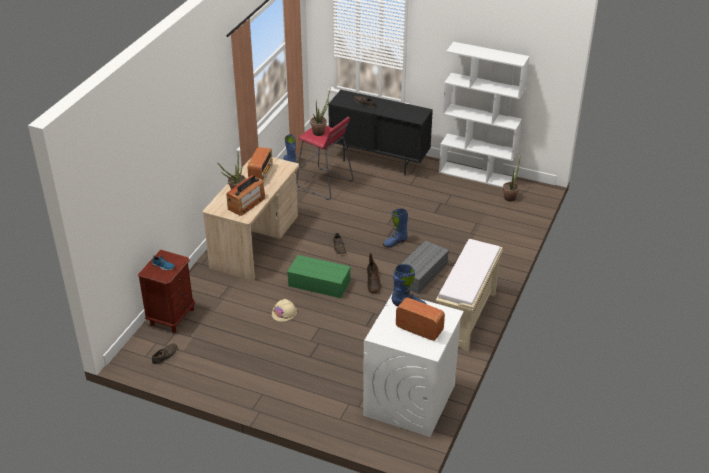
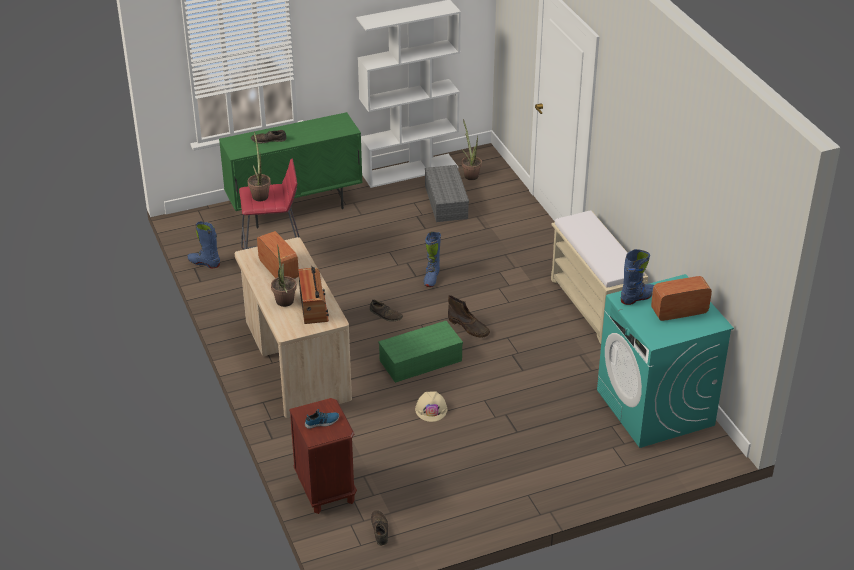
camera: 45 degrees left, 0 degrees up
(379, 161) = (295, 208): black cabinet -> green cabinet
(409, 400) = (655, 408): white washing machine -> turquoise washing machine
(421, 273) = (498, 291): grey storage box -> grey storage box (445, 201)

